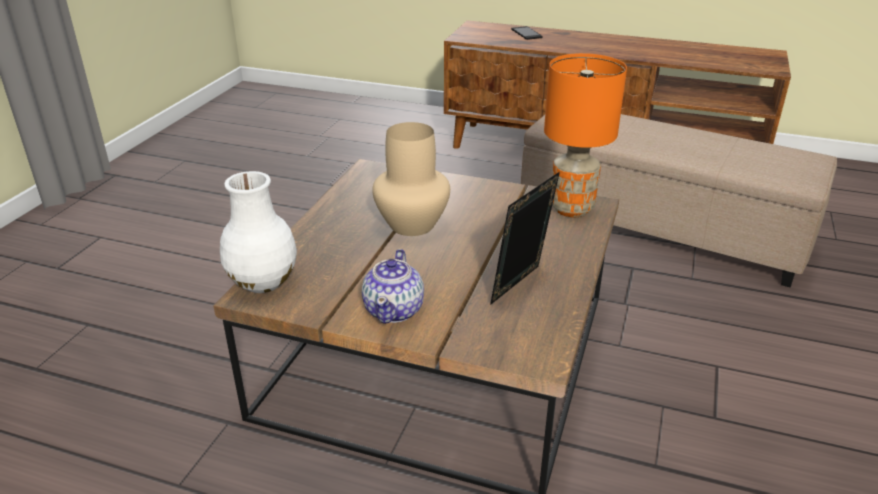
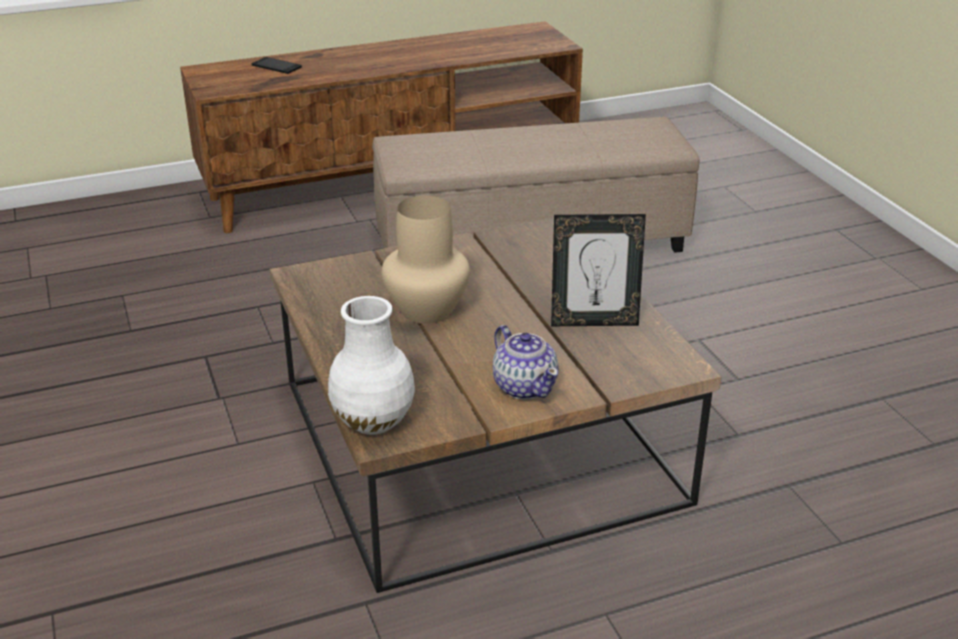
camera: 40 degrees left, 0 degrees up
(521, 287) = (594, 322): picture frame -> picture frame turned 90 degrees counterclockwise
(572, 209) = (541, 239): orange table lamp -> none

